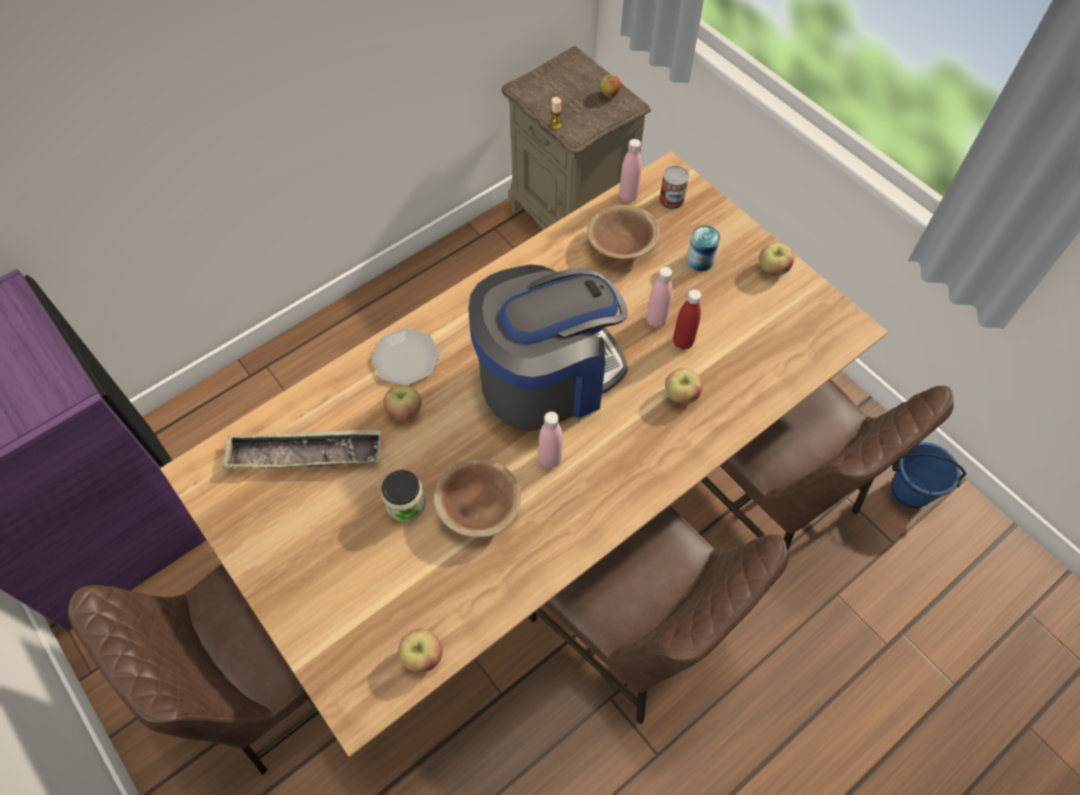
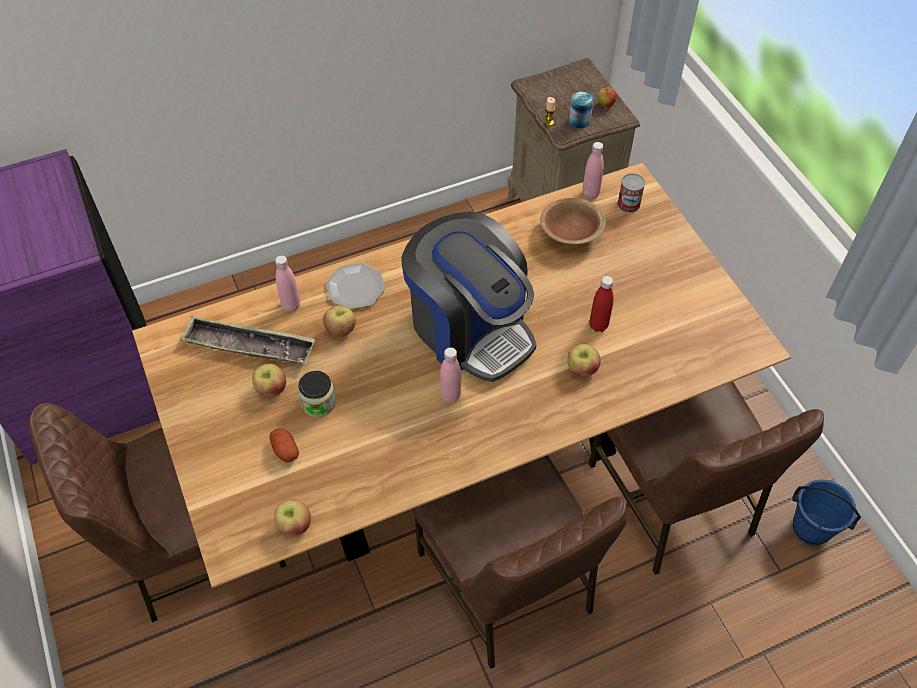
camera: 15 degrees right, 5 degrees down
(384, 569) = (285, 450): none -> potato
(479, 506) = (378, 419): brown bowl -> none
(547, 377) = (470, 329): coffee machine -> coffee machine turned 60 degrees clockwise
(656, 320) = (581, 302): pink bottle -> pink bottle (291, 305)
(700, 260) = (637, 260): can -> can (579, 120)
(772, 269) = (701, 281): apple -> apple (271, 389)

